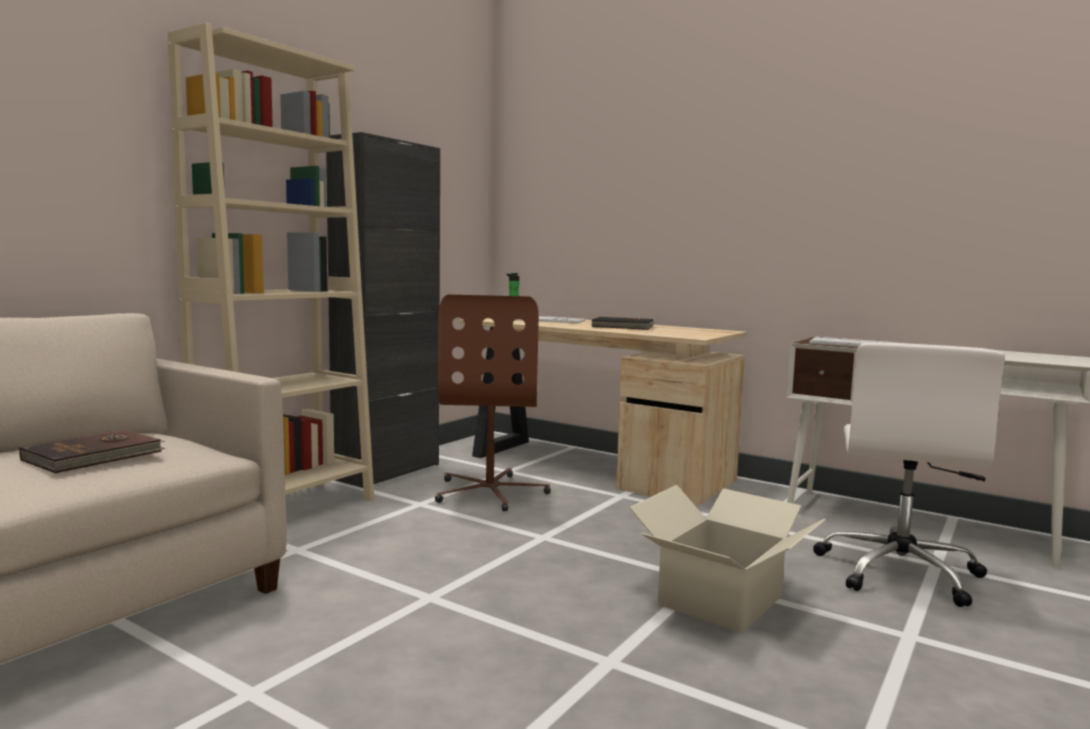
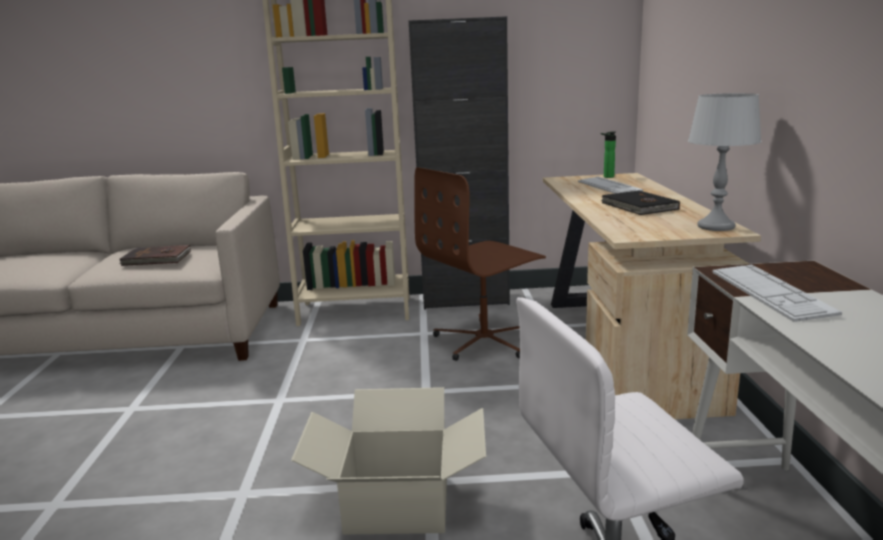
camera: 55 degrees right, 10 degrees up
(711, 330) = (716, 226): none -> grey table lamp

